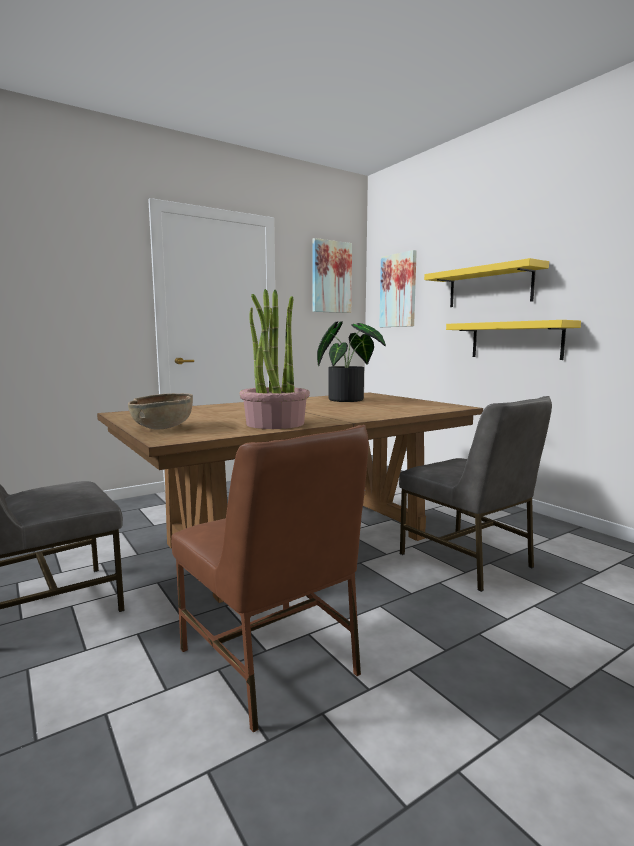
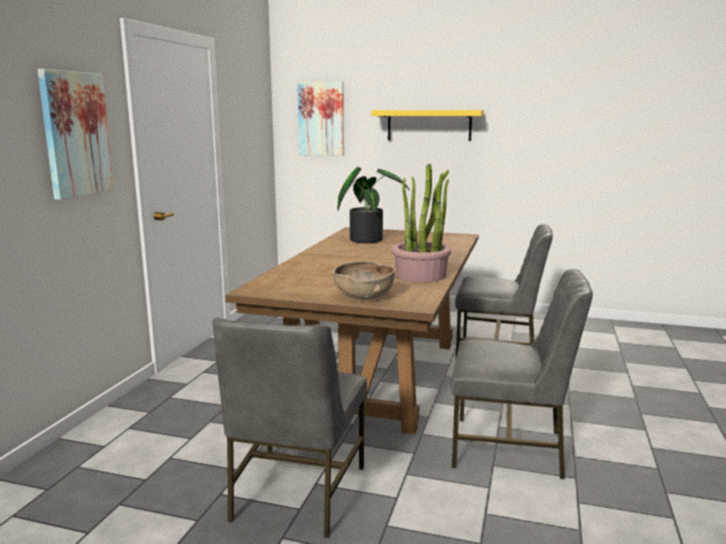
camera: 40 degrees left, 5 degrees up
(271, 662) = (510, 448): brown chair -> grey chair
(331, 277) = (252, 102): picture -> picture (76, 134)
(515, 340) = (456, 172): yellow shelf -> none

